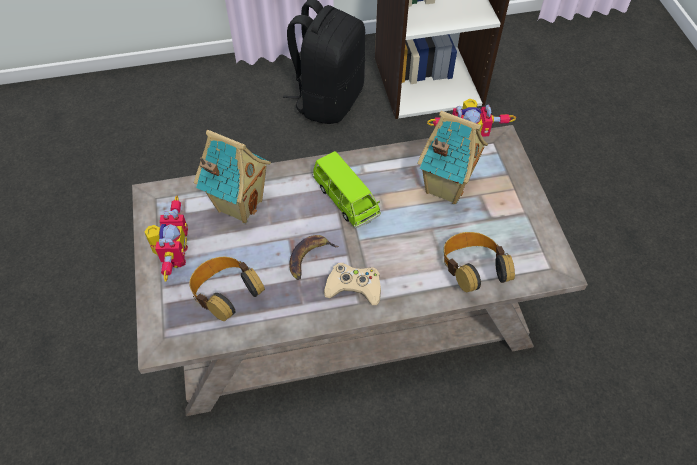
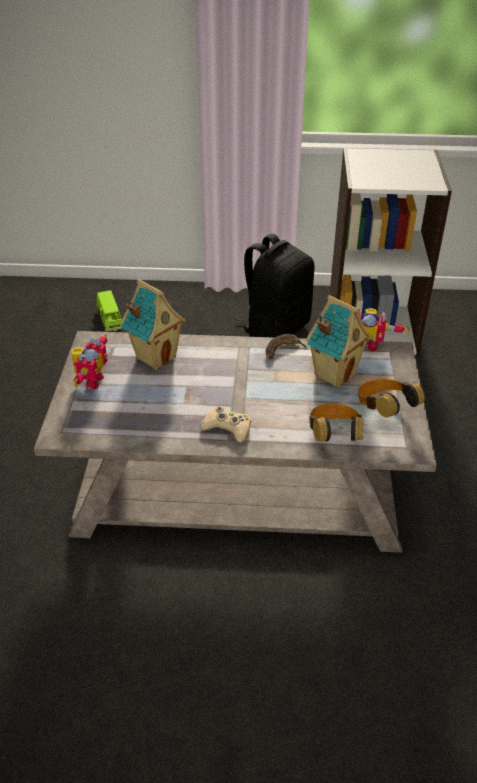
camera: 15 degrees right, 15 degrees down
(226, 295) = (121, 414): headphones -> headphones (384, 409)
(309, 258) = (198, 402): banana -> banana (282, 349)
(346, 199) = (245, 369): green toy car -> green toy car (110, 320)

